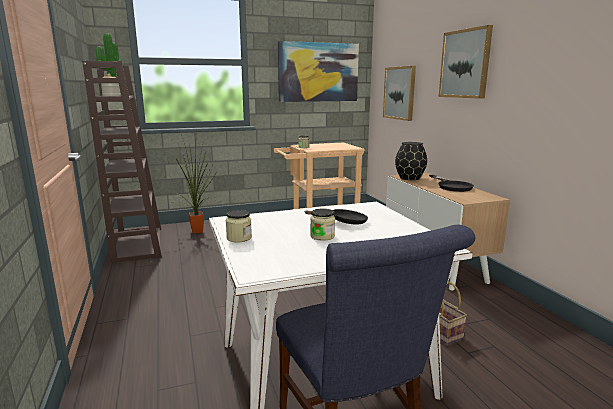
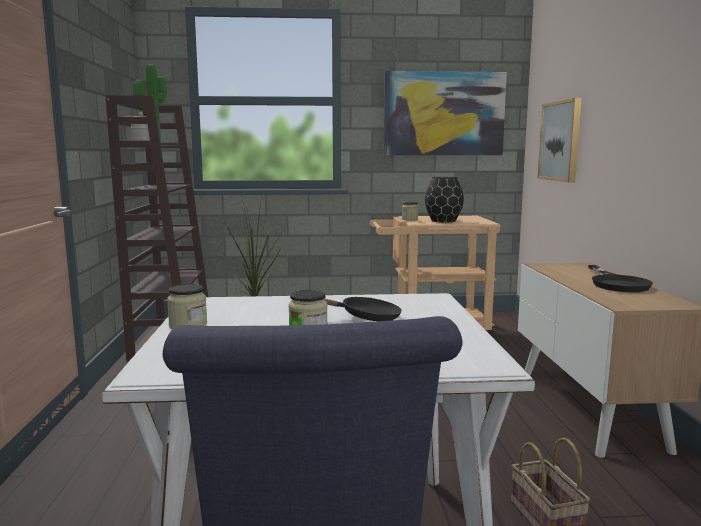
camera: 15 degrees right, 5 degrees down
(409, 178) = (554, 268): black vase -> black vase (443, 221)
(465, 64) = (647, 88): picture -> none

